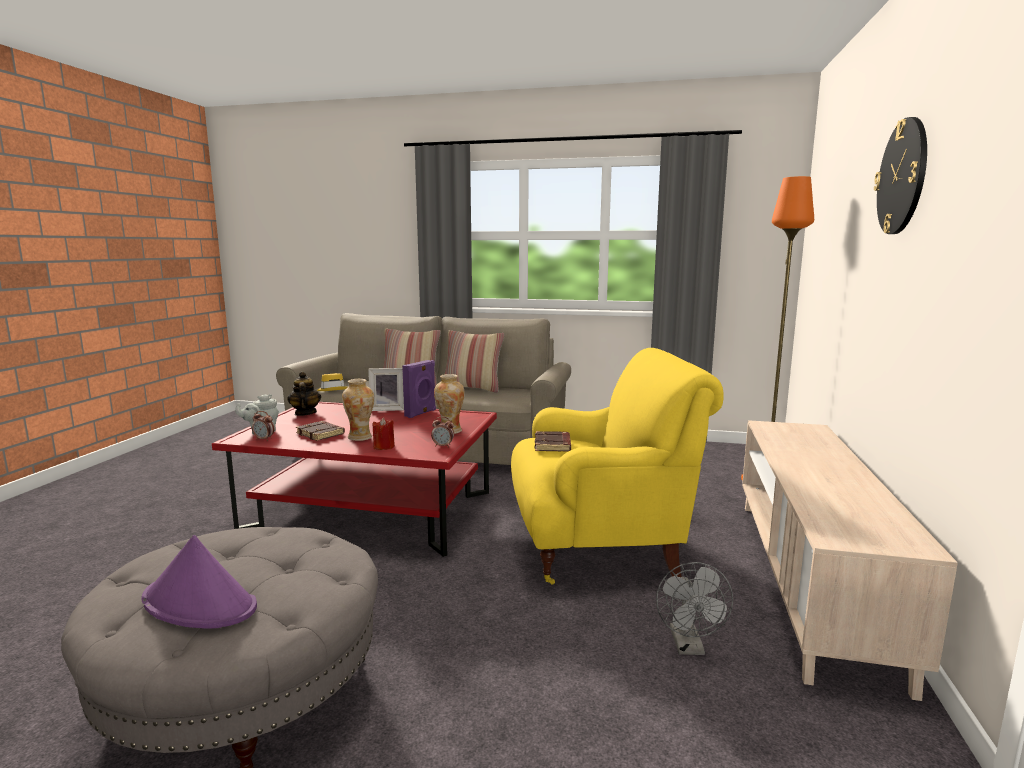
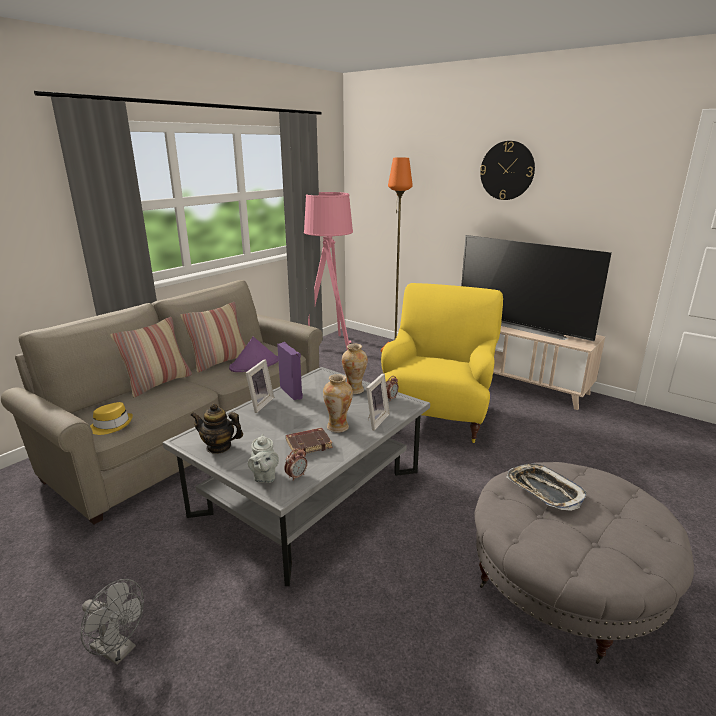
camera: 65 degrees left, 10 degrees up
(200, 603) = (622, 523): purple hat -> purple hat (255, 364)
(274, 548) = (544, 490): none -> tray
(370, 510) = (309, 492): red coffee table -> grey coffee table
(384, 447) = (374, 420): red candle -> picture frame
(553, 445) = (430, 364): brown book -> none
(689, 647) = (546, 424): grey fan -> grey fan (118, 650)
(708, 451) = (330, 345): none -> pink floor lamp
(838, 483) = (523, 326): none -> television

